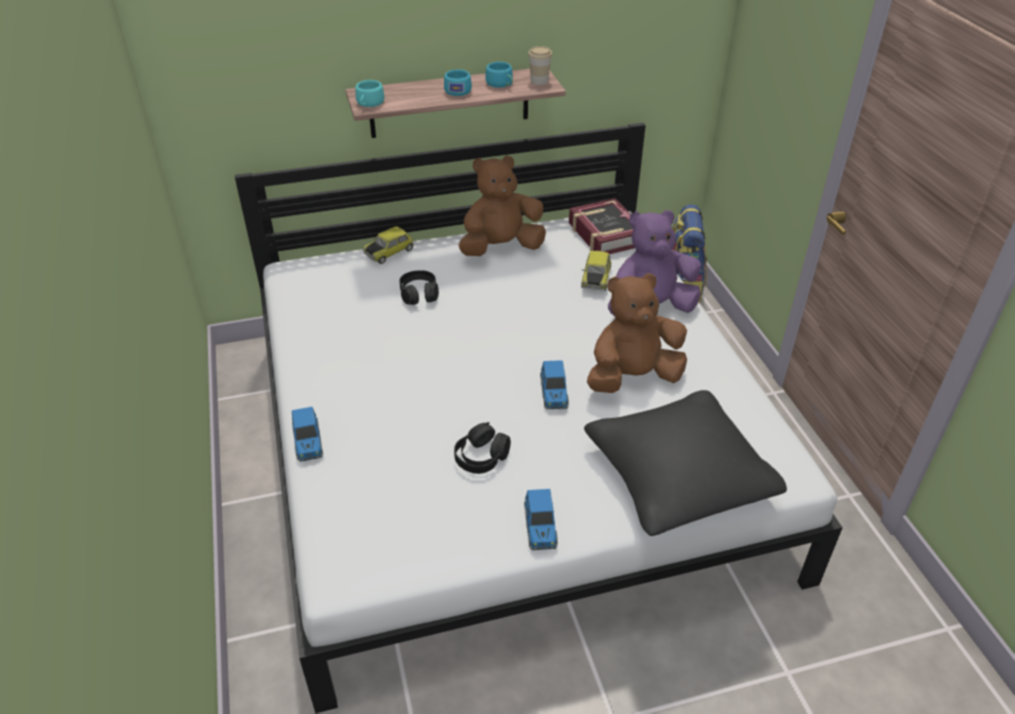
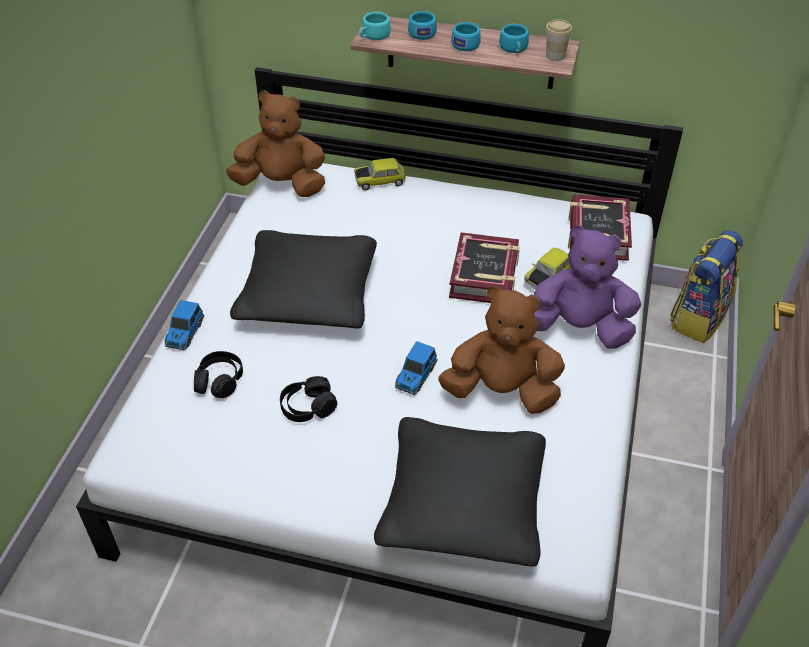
camera: 30 degrees right, 5 degrees up
(402, 365) = (308, 294): none -> black pillow
(409, 91) = (421, 32): none -> turquoise cup
(419, 294) = (374, 232): black headphones -> black headphones (219, 381)
(501, 248) = (484, 212): brown plush toy -> brown plush toy (282, 184)
(540, 528) = (305, 492): toy car -> none
(544, 295) = (485, 276): none -> book

